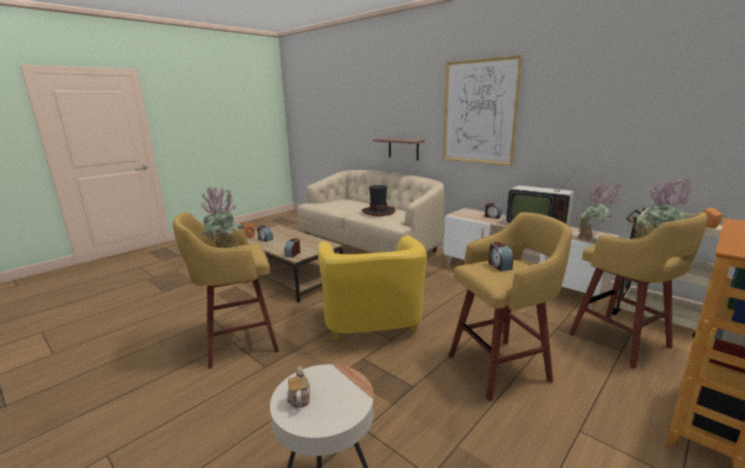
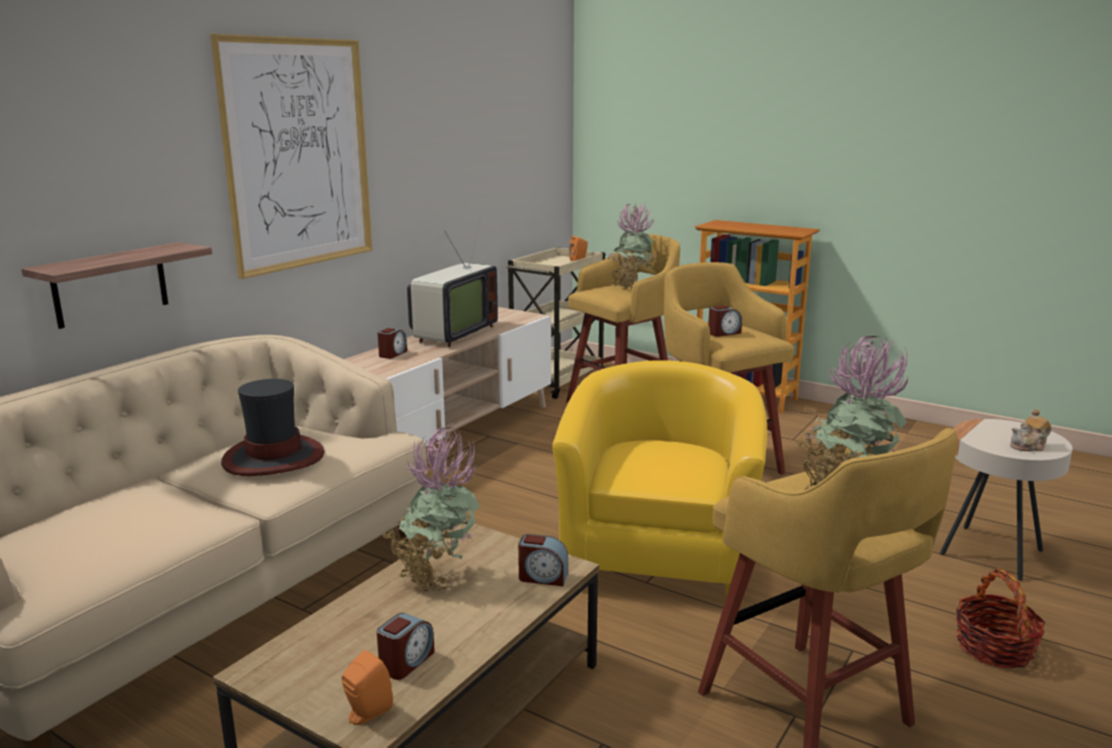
camera: 100 degrees left, 0 degrees up
(229, 423) = (994, 648): none -> basket
(372, 326) = (659, 556): yellow armchair -> yellow armchair turned 60 degrees counterclockwise
(592, 239) = (521, 317): potted plant -> potted plant (436, 577)

